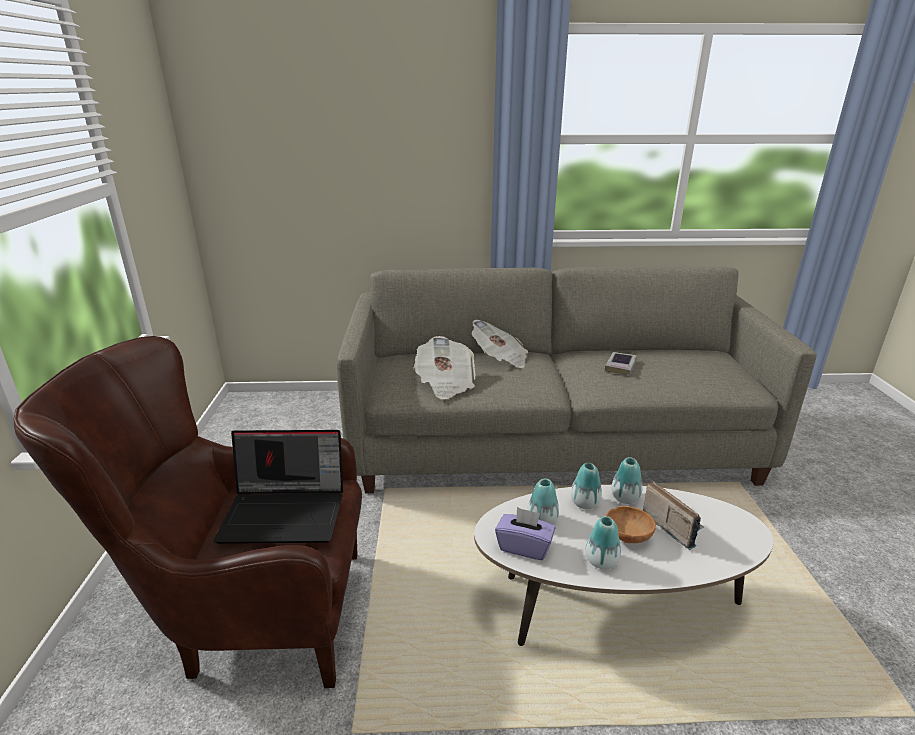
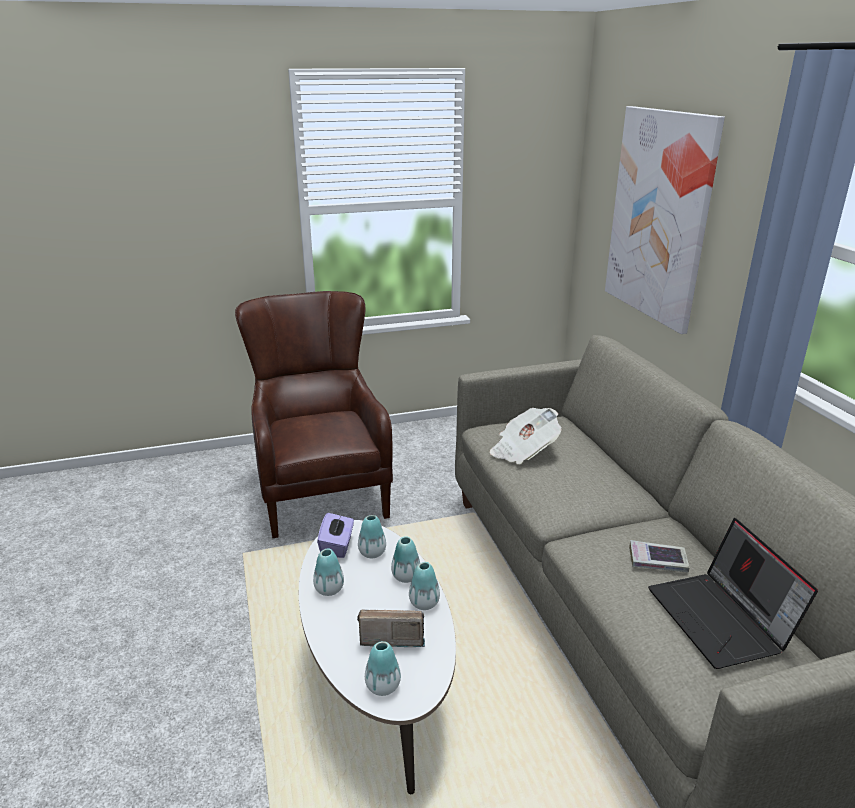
camera: 75 degrees right, 0 degrees up
(286, 512) = (322, 429): laptop -> laptop (721, 620)
(344, 157) = (660, 216): none -> picture
(500, 358) = (605, 473): newspaper -> none
(627, 535) = (366, 605): brown bowl -> none
(672, 525) = (390, 637): radio -> radio turned 135 degrees counterclockwise
(736, 539) = (383, 686): none -> vase

